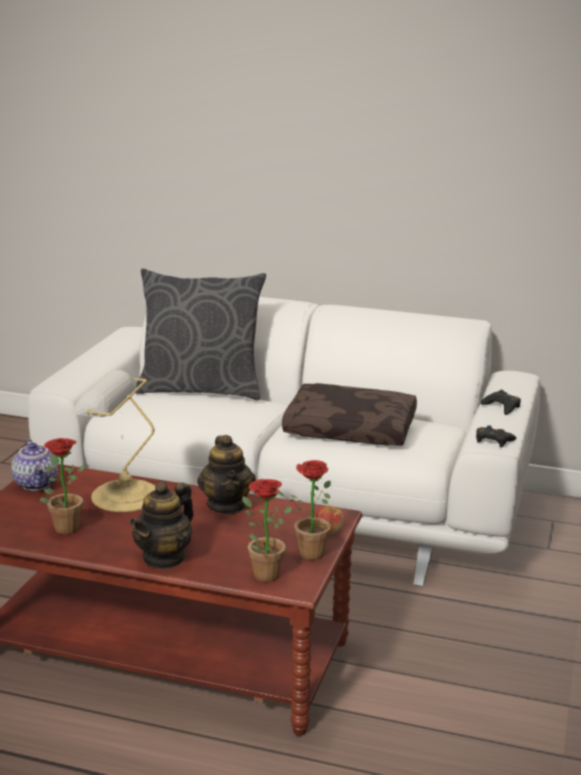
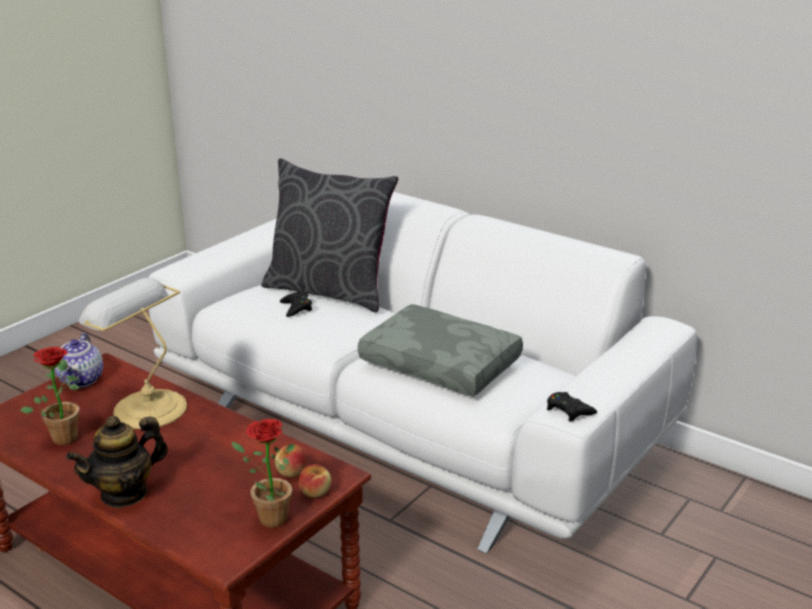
camera: 20 degrees right, 5 degrees up
(227, 505) = (237, 439): teapot -> none
(261, 573) = (202, 533): potted plant -> none
(296, 520) = (291, 472): none -> apple
(351, 429) = (442, 364): brown pillow -> grey pillow
(502, 407) = (615, 365): black game controller -> black game controller (296, 308)

